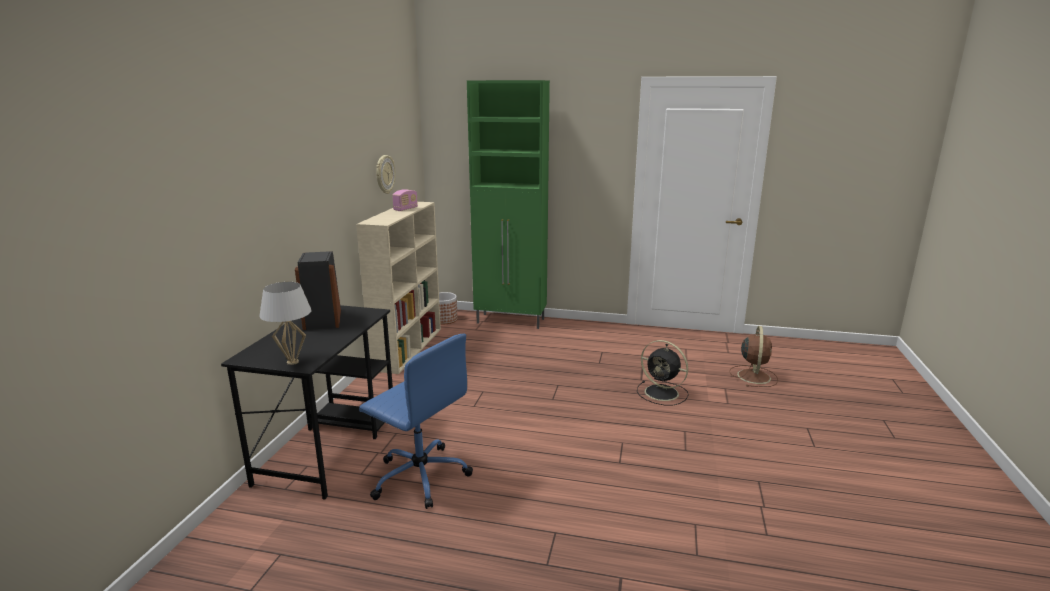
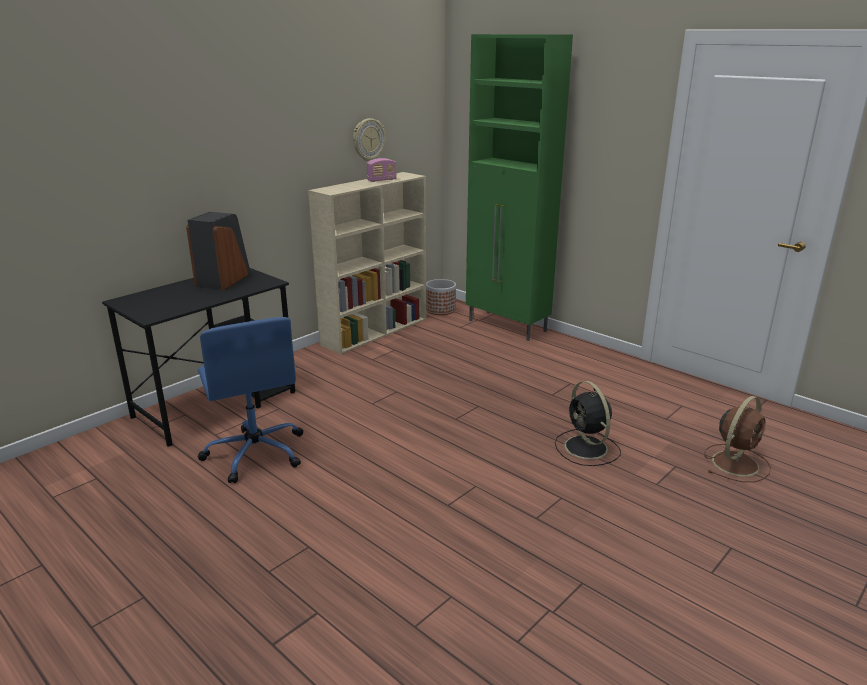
camera: 30 degrees right, 5 degrees up
(292, 362) = (146, 312): white table lamp -> none

